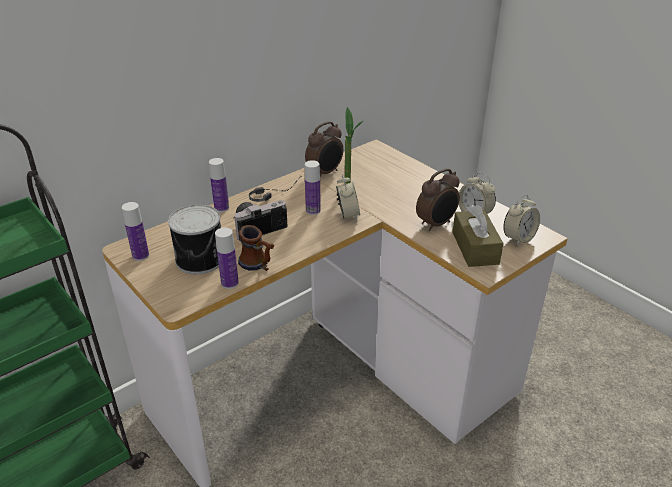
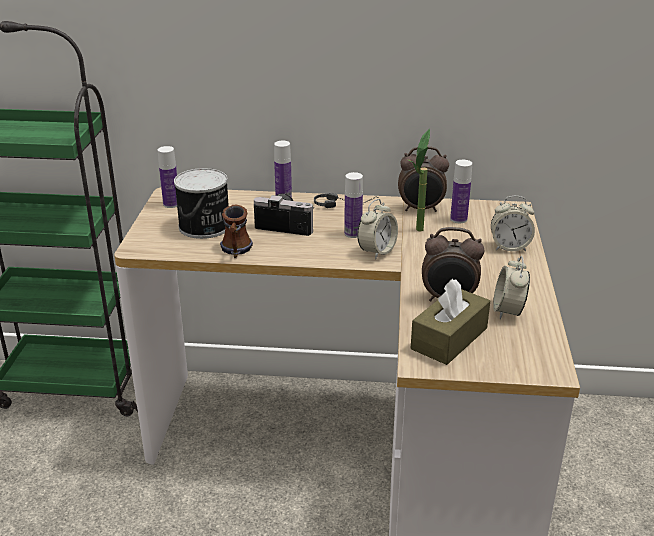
camera: 45 degrees right, 5 degrees down
(230, 283) = (194, 253): bottle -> bottle (458, 219)
(518, 238) = (516, 356): alarm clock -> alarm clock (509, 247)

